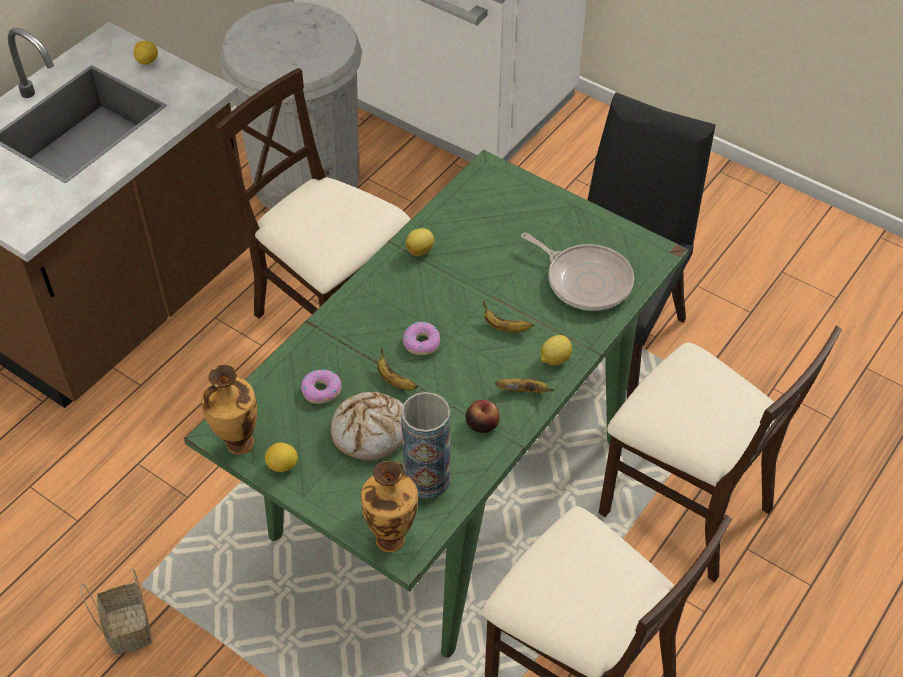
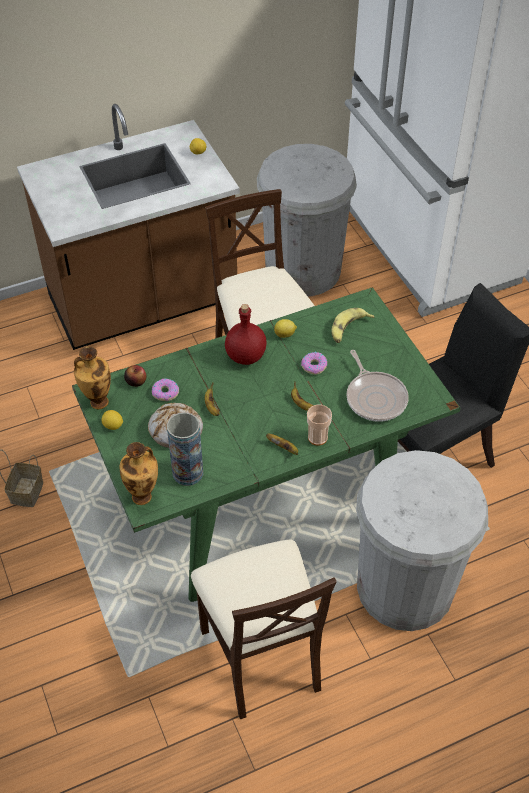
camera: 30 degrees right, 0 degrees up
(391, 299) = (245, 356): none -> red bottle
(422, 342) = (244, 391): donut -> donut (314, 366)
(482, 424) = (244, 456): apple -> apple (136, 381)
(493, 211) = (348, 329): none -> banana
(554, 359) = (317, 437): lemon -> cup
(685, 506) = (405, 586): beige chair -> white trash can

